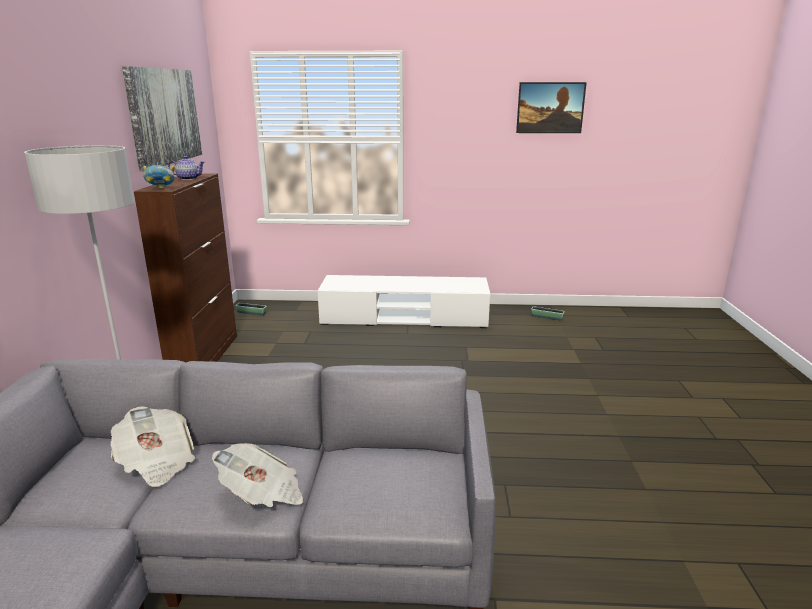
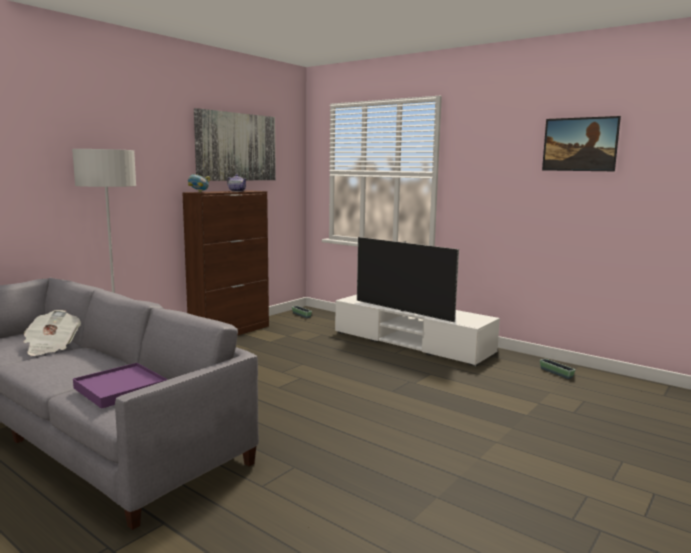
camera: 35 degrees right, 10 degrees down
(262, 494) = (63, 375): newspaper -> none
(375, 482) = (120, 388): none -> purple tray
(401, 289) = (403, 311): none -> television

